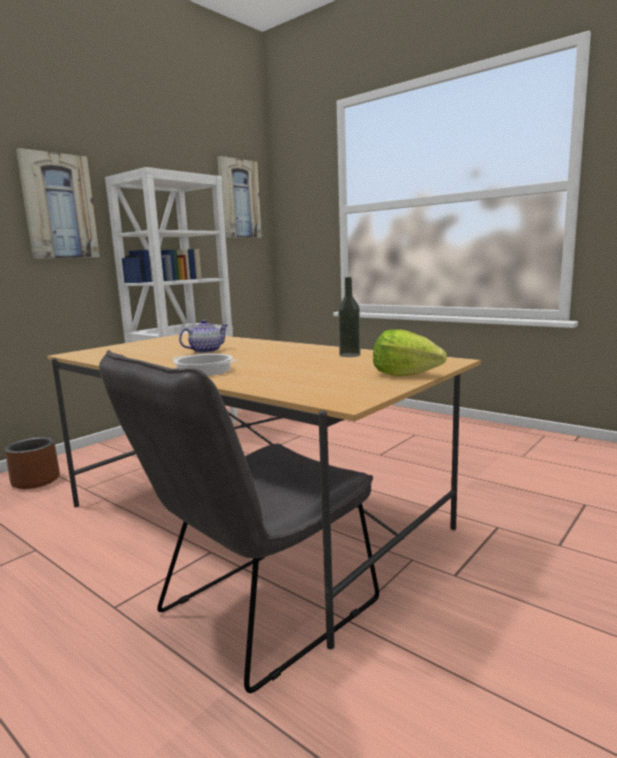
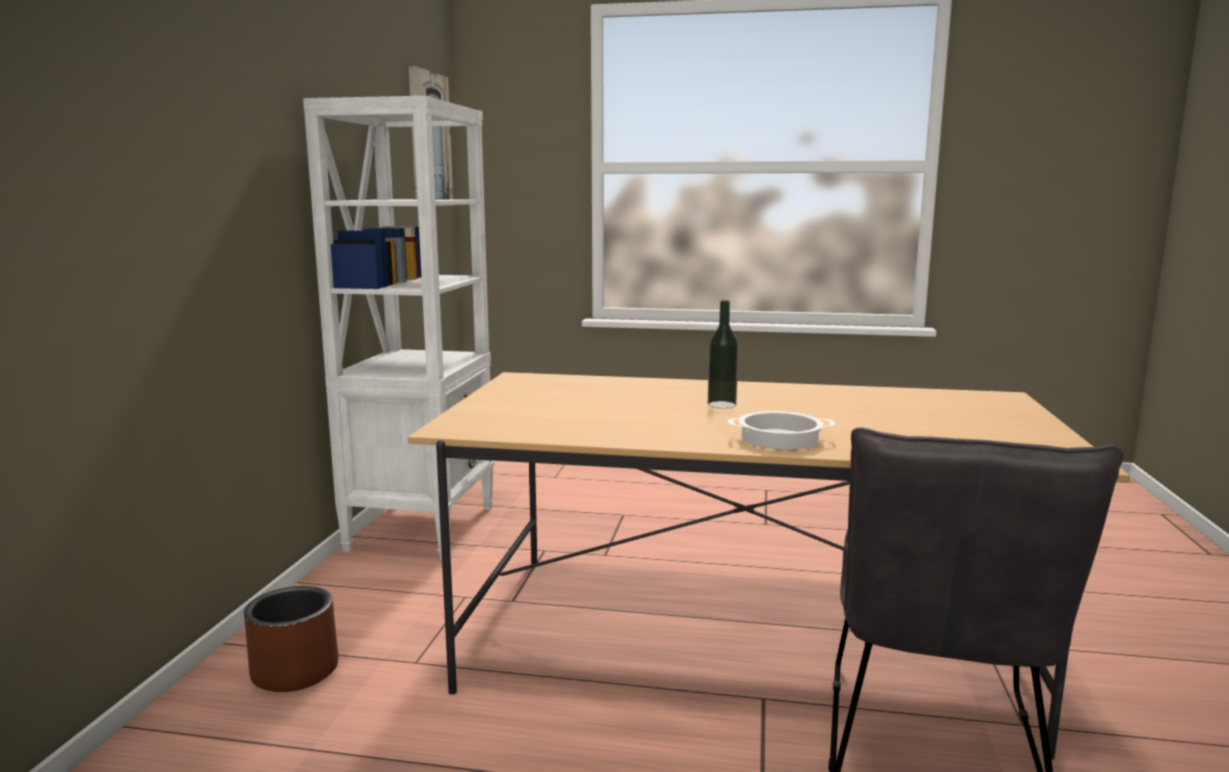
camera: 30 degrees left, 0 degrees up
(59, 206) = (250, 151): picture -> none
(205, 351) = (661, 405): teapot -> none
(349, 355) = (874, 397): bottle -> bottle (721, 405)
(405, 374) = (1019, 419): lettuce -> none

